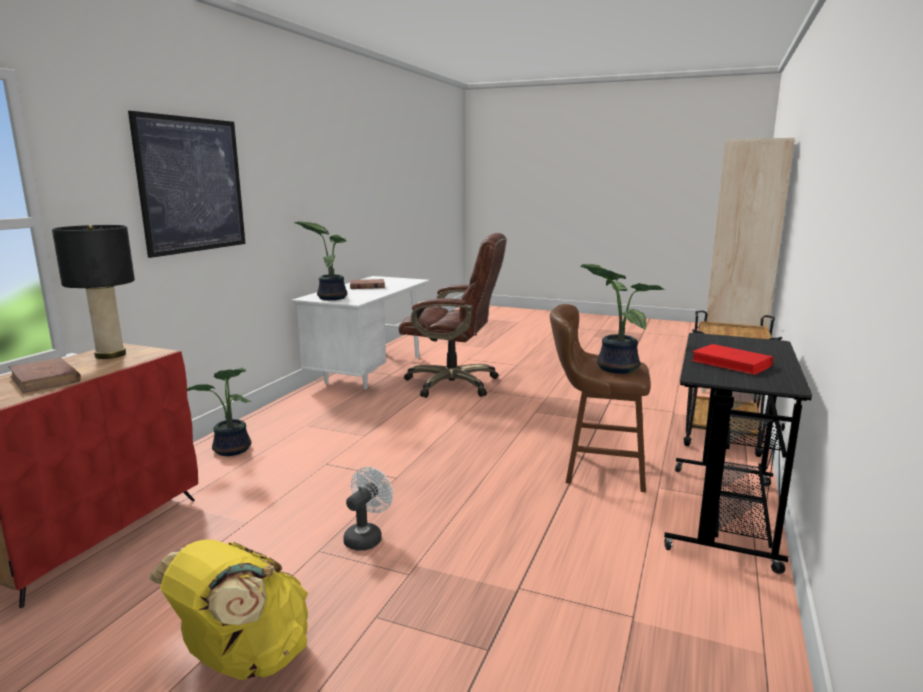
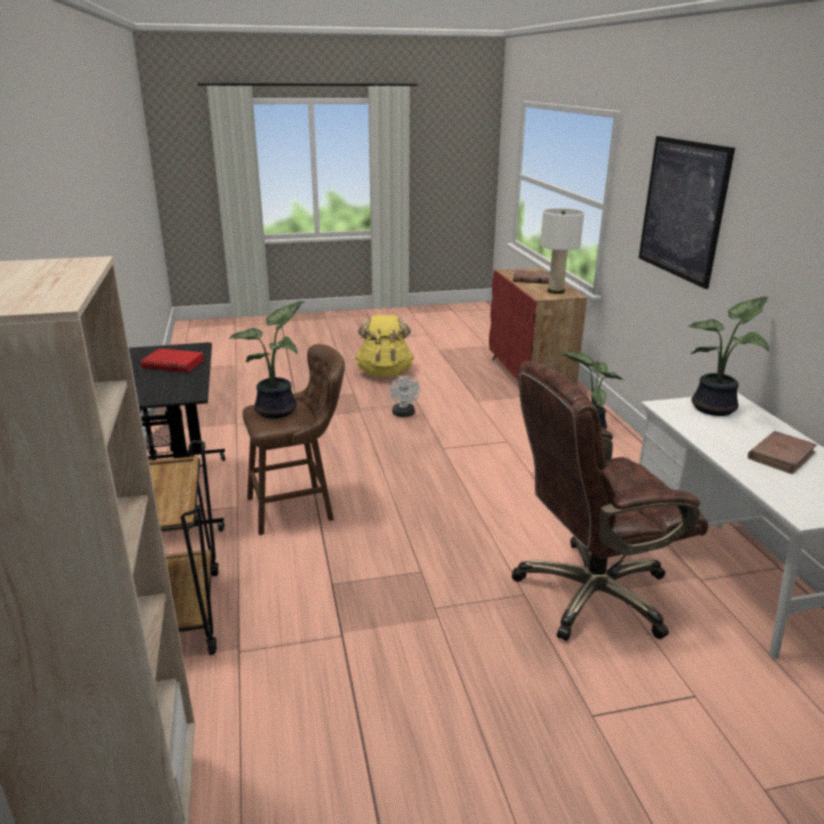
camera: 145 degrees right, 10 degrees up
(110, 355) = (556, 291): black table lamp -> white table lamp

